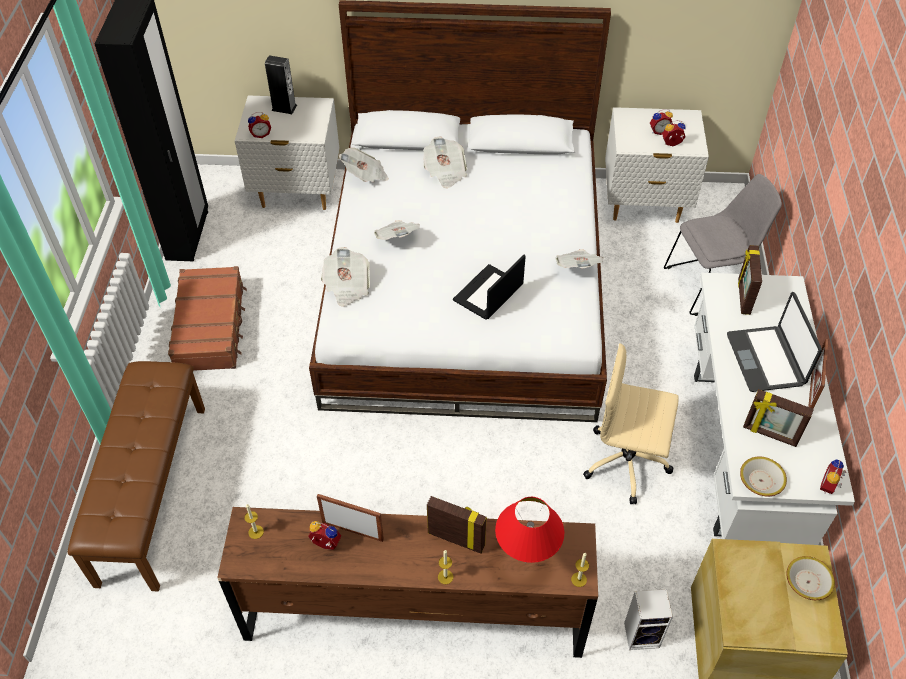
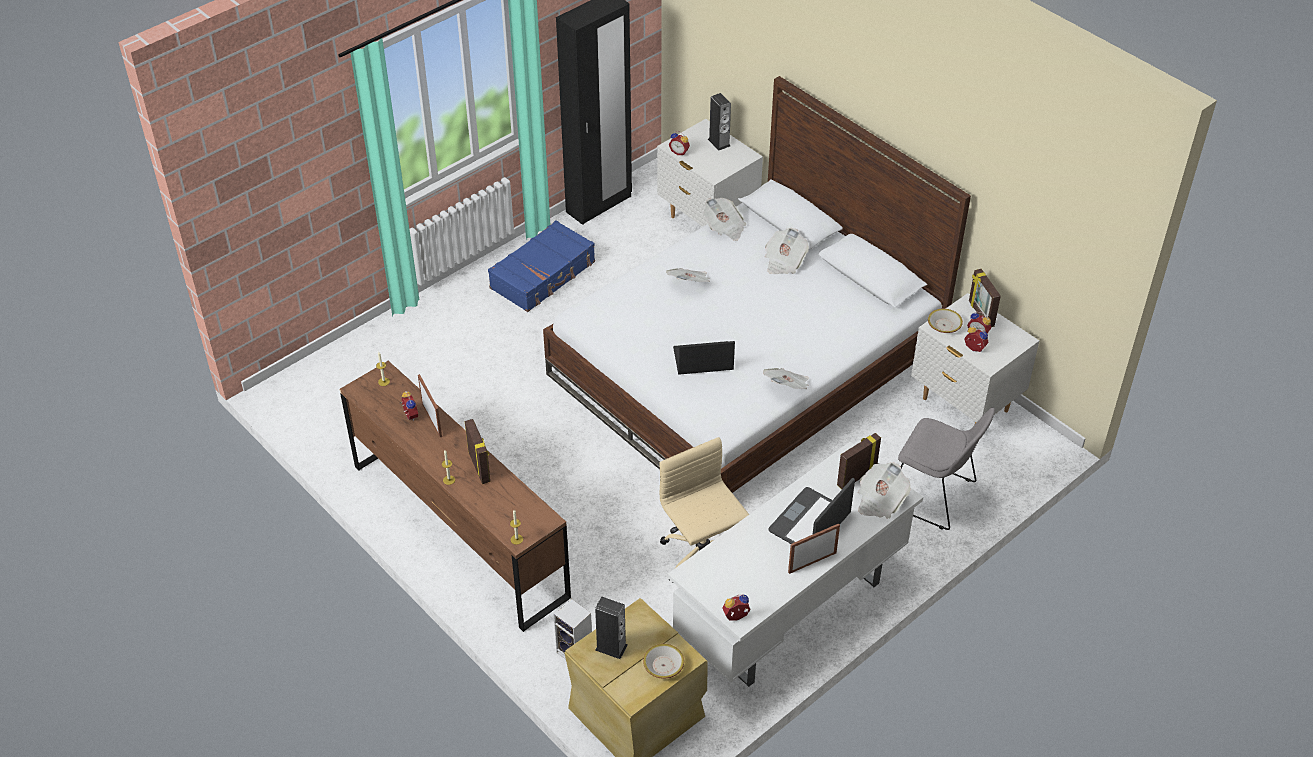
camera: 45 degrees right, 5 degrees down
(151, 492) = (398, 349): brown bench -> none
(211, 327) = (543, 275): brown suitcase -> blue suitcase
(347, 286) = (616, 291): newspaper -> newspaper (880, 500)
(526, 563) = (499, 508): red table lamp -> none
(754, 606) = (611, 647): none -> speaker
(760, 480) = (697, 580): bowl -> bowl (944, 325)
(770, 434) = (743, 562): picture frame -> picture frame (980, 314)

